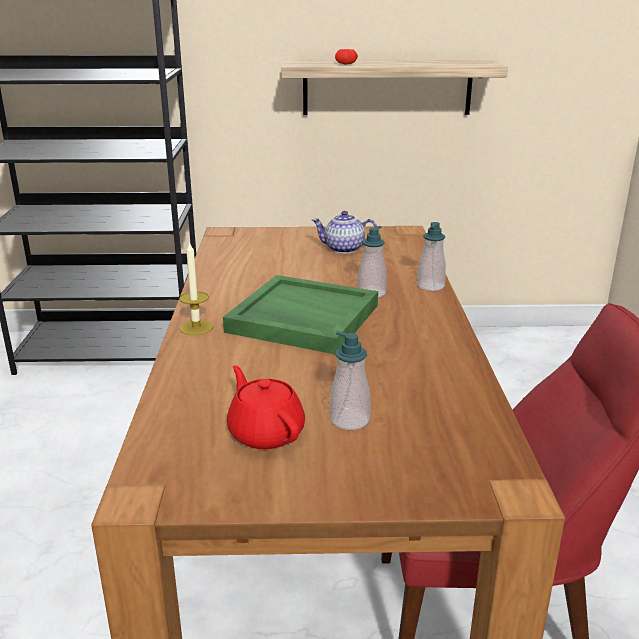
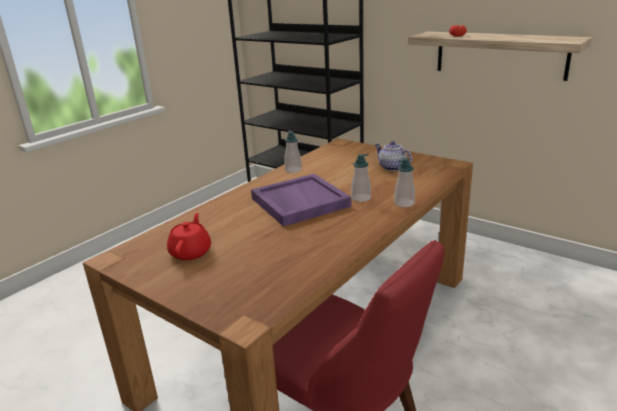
camera: 40 degrees right, 0 degrees up
(196, 327) = (244, 192): candle -> none
(302, 318) = (299, 202): green tray -> purple tray
(349, 420) = (233, 260): soap dispenser -> soap dispenser (293, 170)

